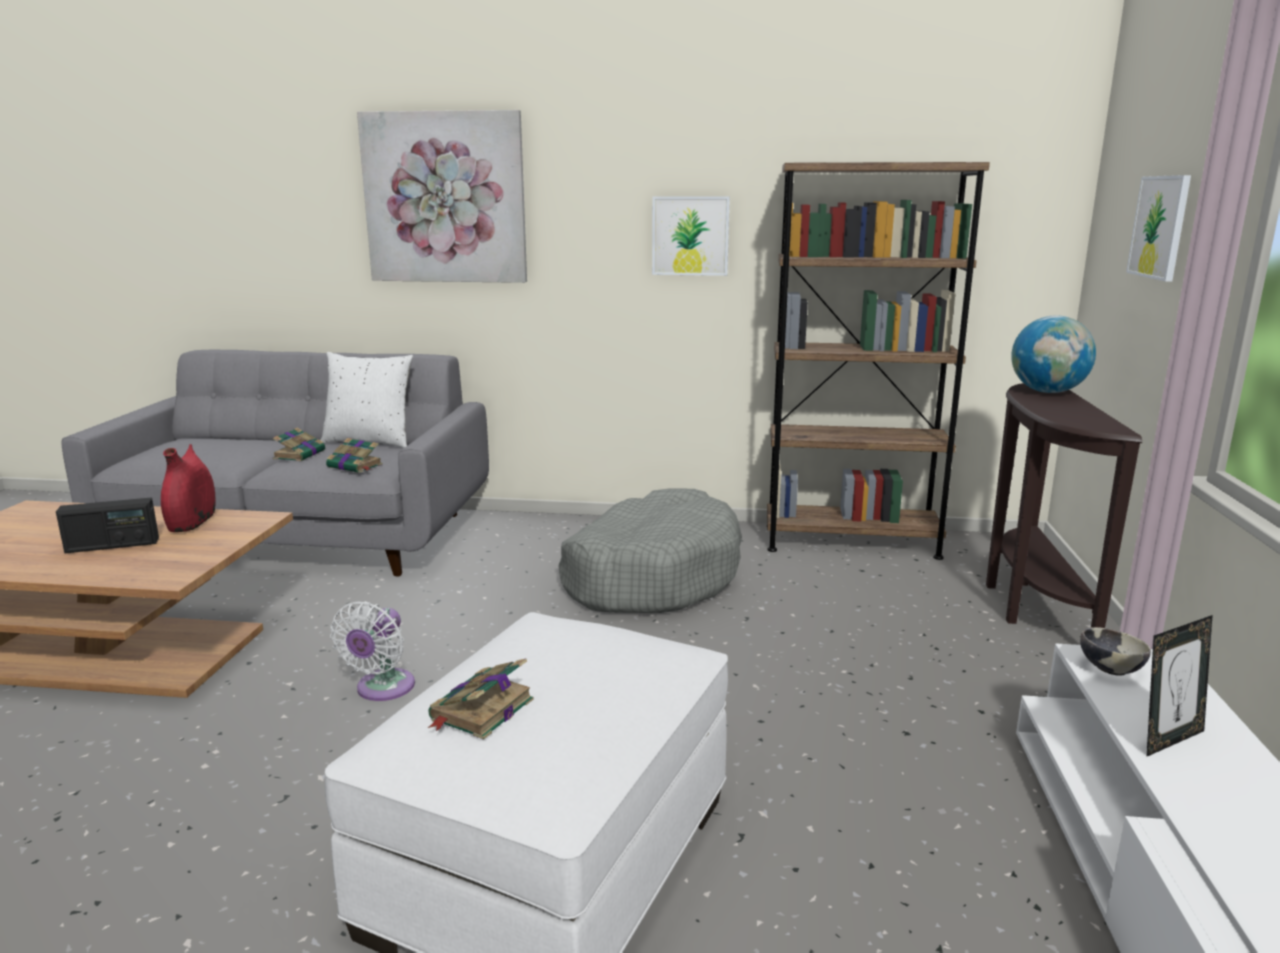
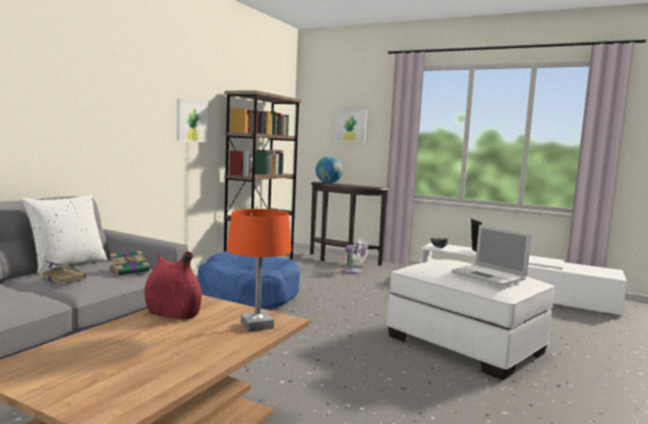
camera: 70 degrees left, 10 degrees down
(112, 545) = (192, 335): radio -> none
(148, 567) = (256, 325): none -> orange table lamp
(382, 689) = (312, 358): white fan -> white fan (353, 272)
(445, 198) = (68, 84): picture -> none
(480, 711) = (490, 276): book -> laptop
(651, 575) = (248, 294): grey dog bed -> blue dog bed

